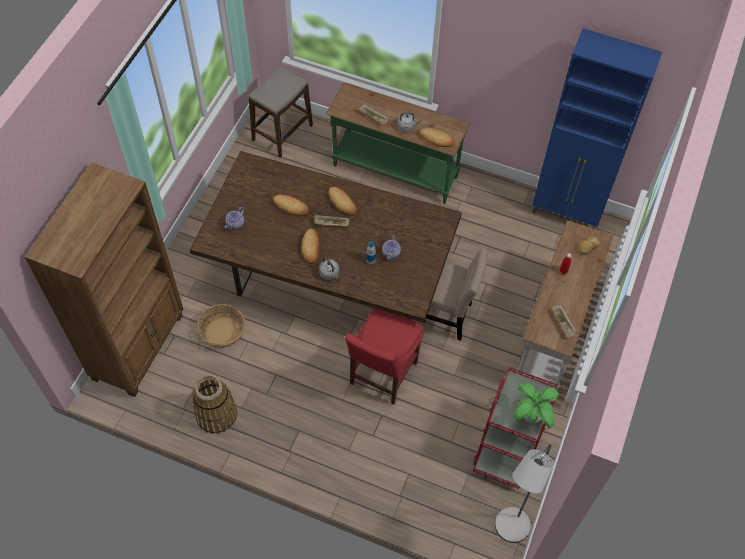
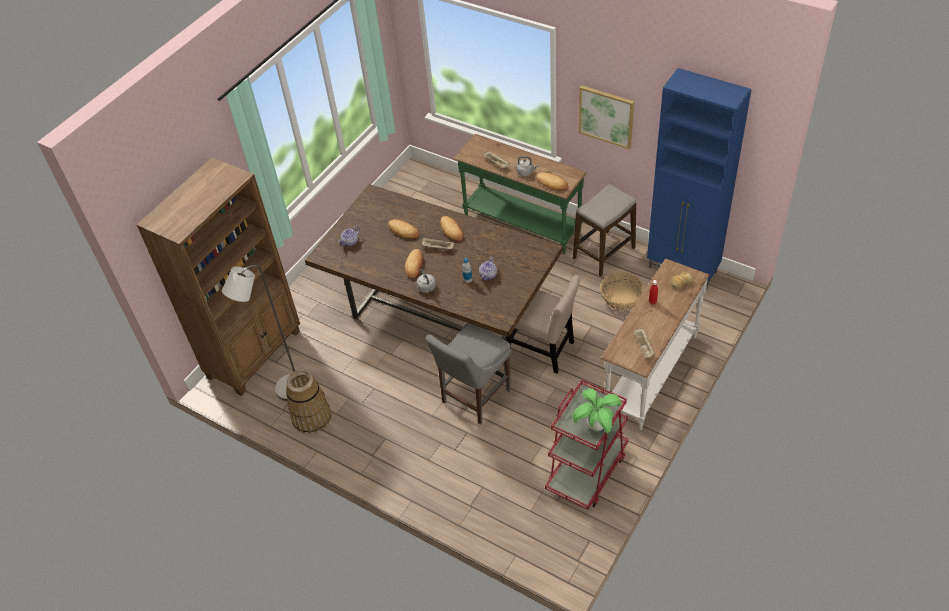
camera: 15 degrees right, 10 degrees down
(223, 332) = (333, 348): basket -> basket (621, 298)
(282, 133) = (423, 187): stool -> stool (603, 253)
(381, 376) = (473, 398): red chair -> grey chair
(494, 68) = (606, 116): none -> picture
(508, 531) = (572, 549): grey floor lamp -> grey floor lamp (286, 392)

